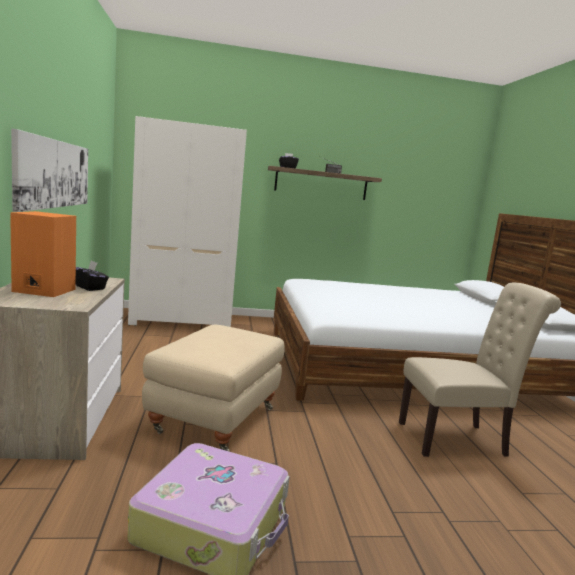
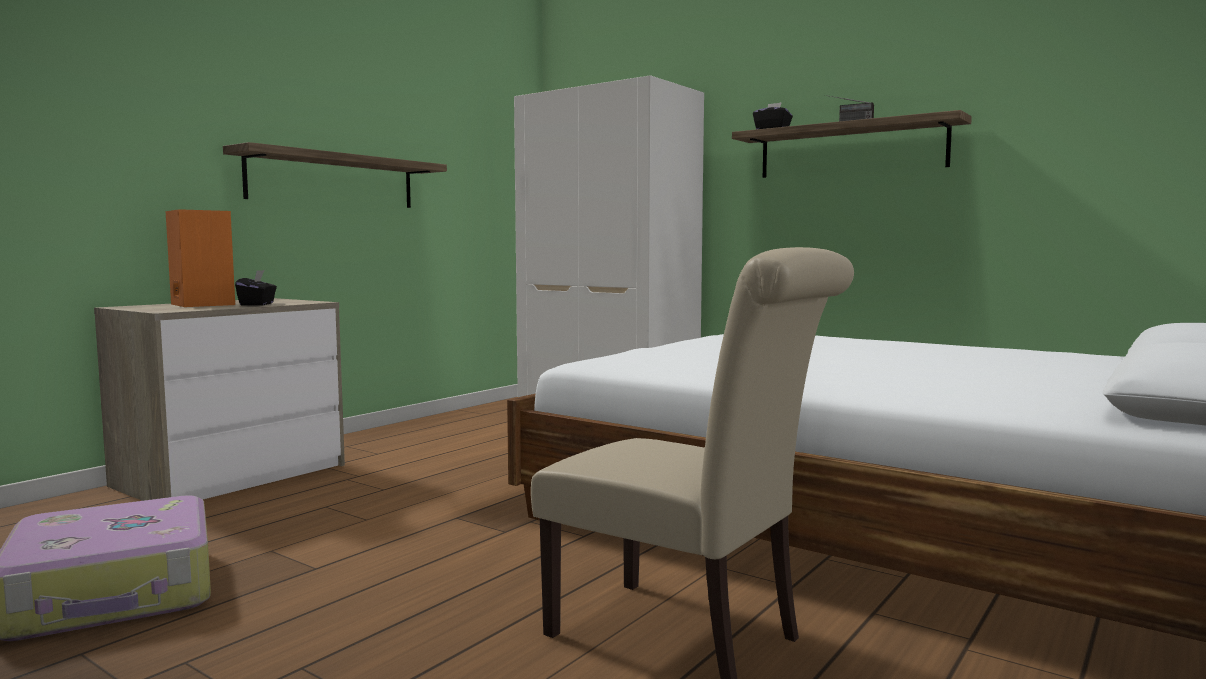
camera: 45 degrees right, 5 degrees down
(54, 173) = (333, 180): picture -> shelf
(214, 418) = (370, 509): beige ottoman -> none

